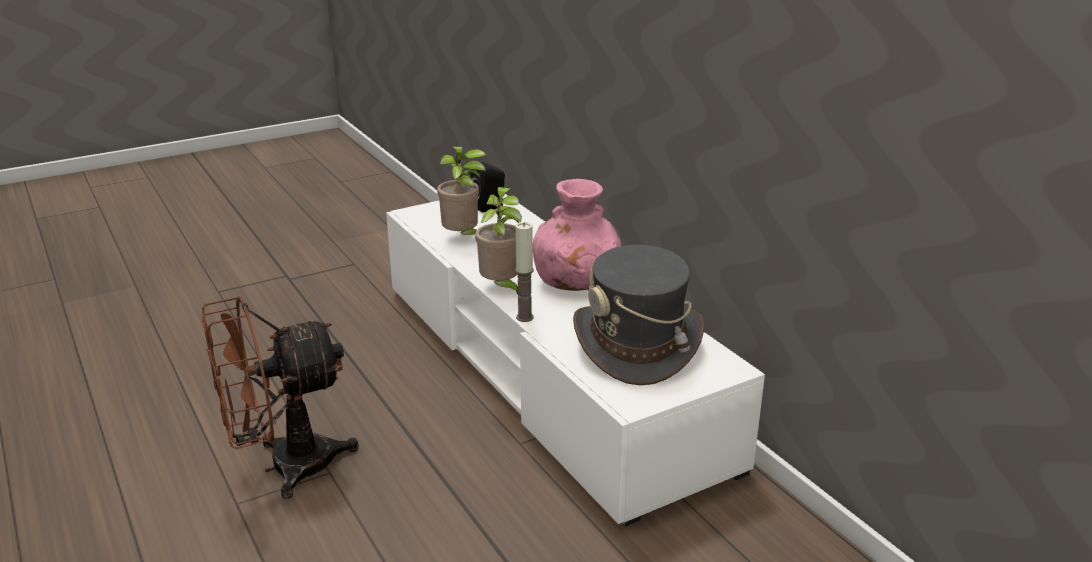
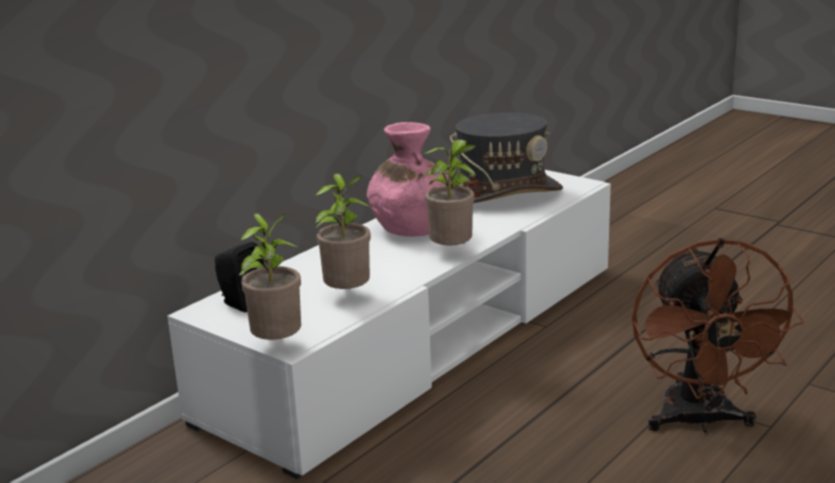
camera: 110 degrees left, 5 degrees down
(284, 467) = (699, 422): brown fan -> brown fan turned 45 degrees clockwise
(414, 210) = (277, 345): none -> potted plant
(524, 317) = (499, 233): candle -> none

